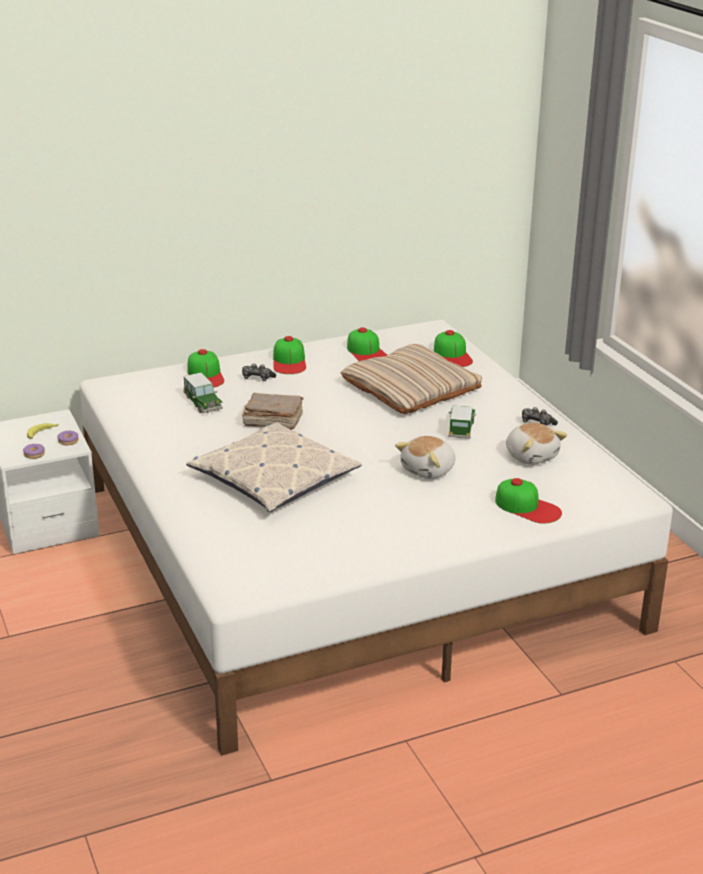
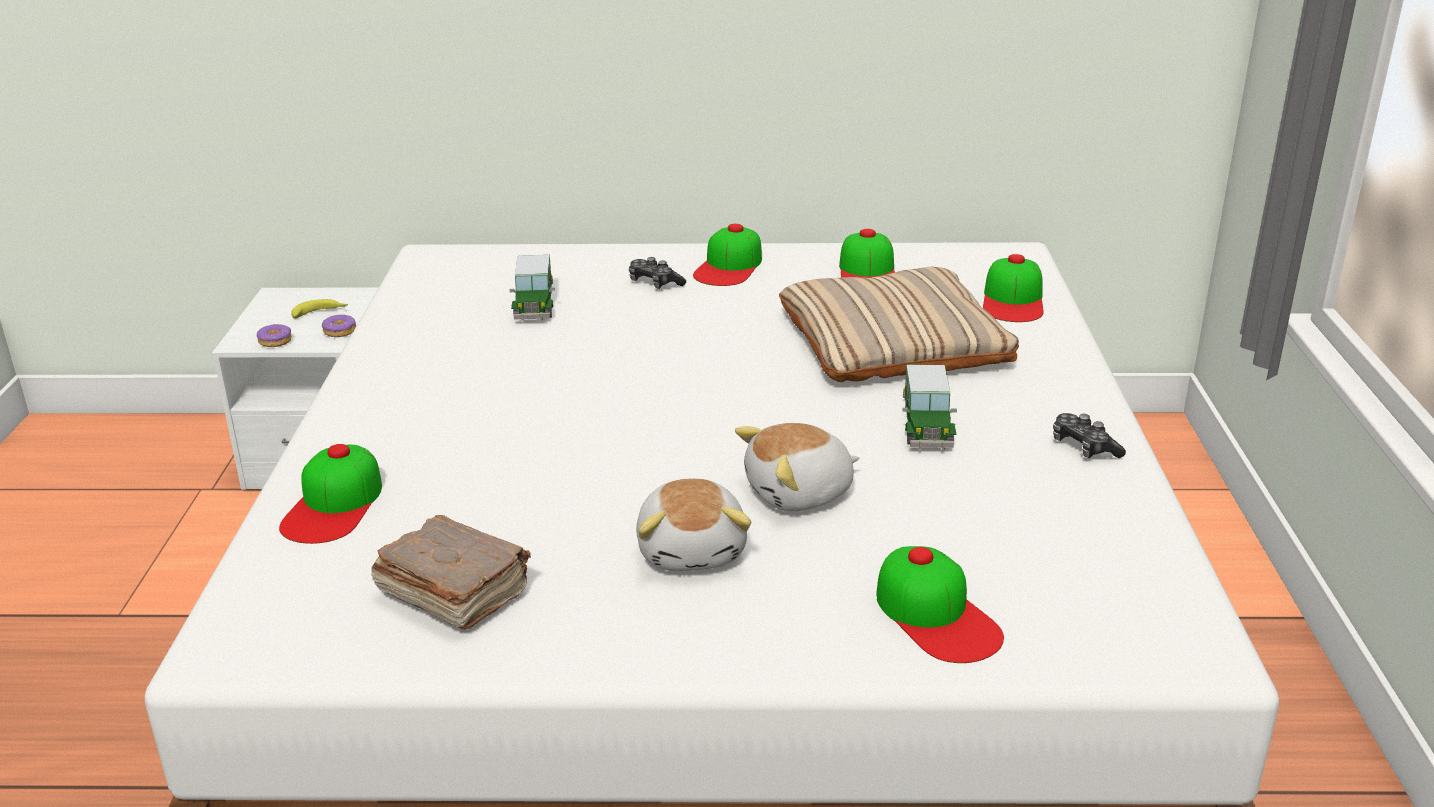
camera: 25 degrees right, 0 degrees up
(205, 375) = (582, 265): cap -> cap (334, 505)
(272, 421) = (611, 352): brown book -> brown book (453, 592)
(274, 479) = (516, 449): pillow -> none
(461, 428) = (926, 427): toy car -> toy car turned 150 degrees clockwise
(531, 456) = (1025, 508): plush toy -> plush toy (693, 550)

